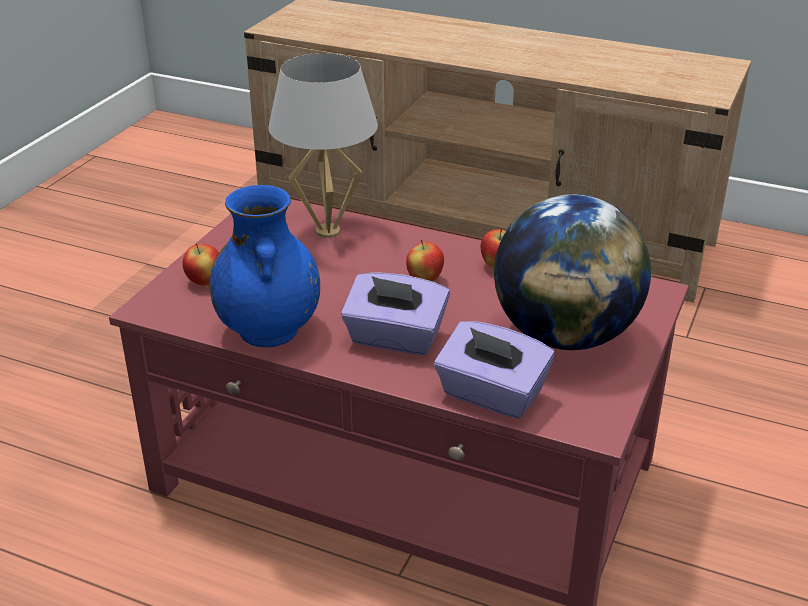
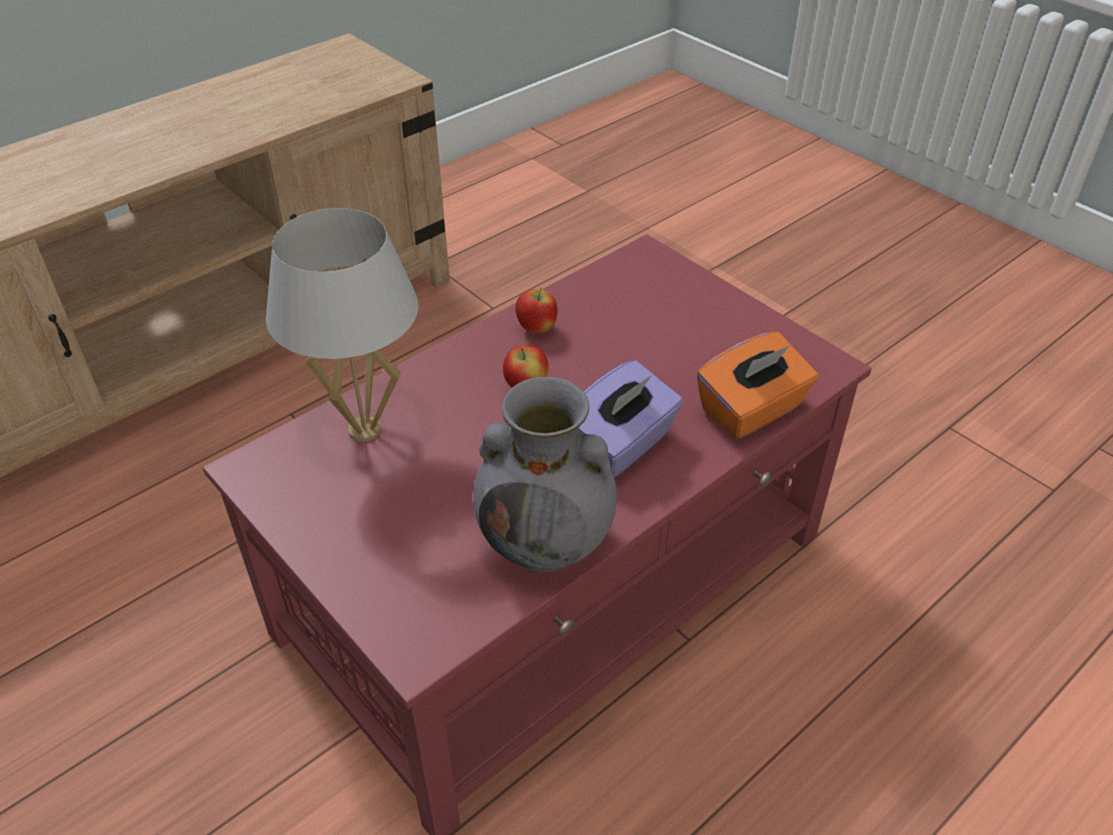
camera: 65 degrees left, 10 degrees up
(204, 282) = (394, 576): apple -> none
(269, 331) = (547, 542): blue vase -> grey vase
(491, 395) = (752, 410): purple tissue box -> orange tissue box
(565, 336) = (684, 331): globe -> none

